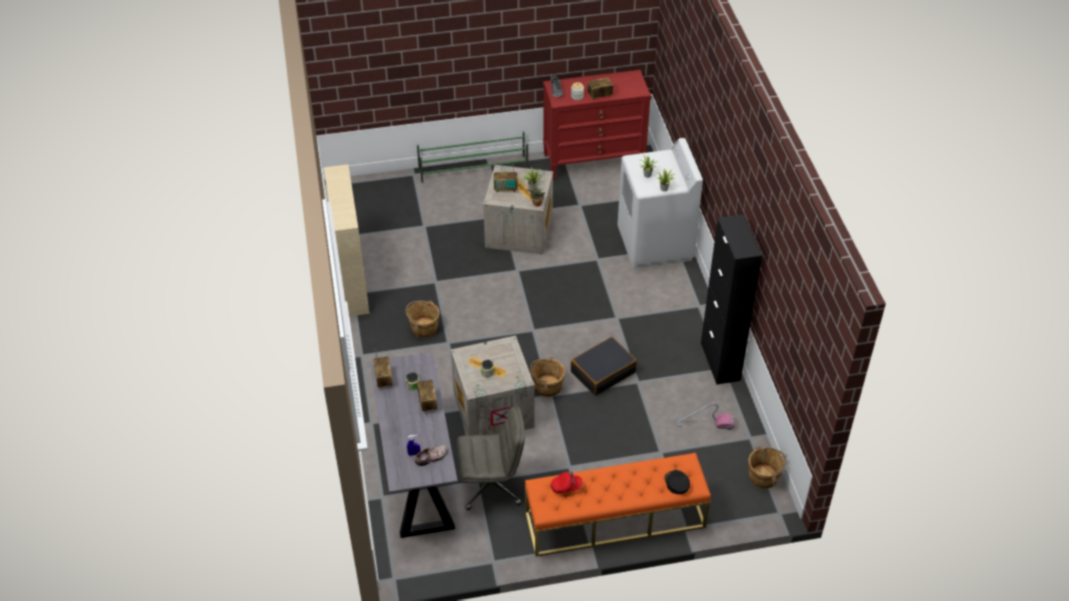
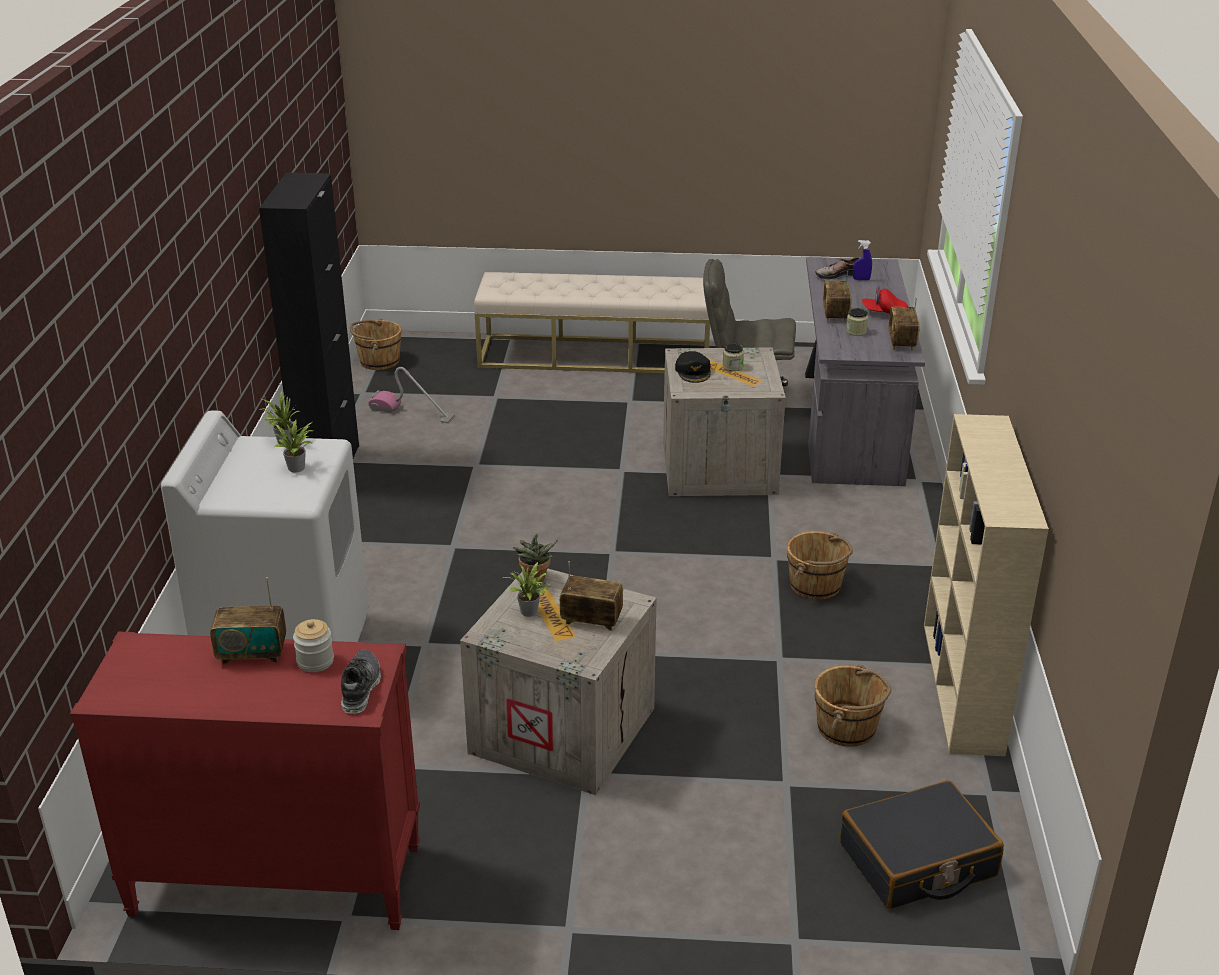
camera: 165 degrees left, 15 degrees down
(474, 169) = (616, 922): green shoe rack -> none
(547, 386) = (622, 480): brown bucket -> brown bucket (847, 728)
(566, 487) = (659, 292): red cap -> red cap (884, 313)
(603, 372) = (523, 483): black suitcase -> black suitcase (917, 861)
(614, 520) = (595, 355): orange bench -> beige bench
(676, 483) = (519, 279): black cap -> black cap (693, 371)

